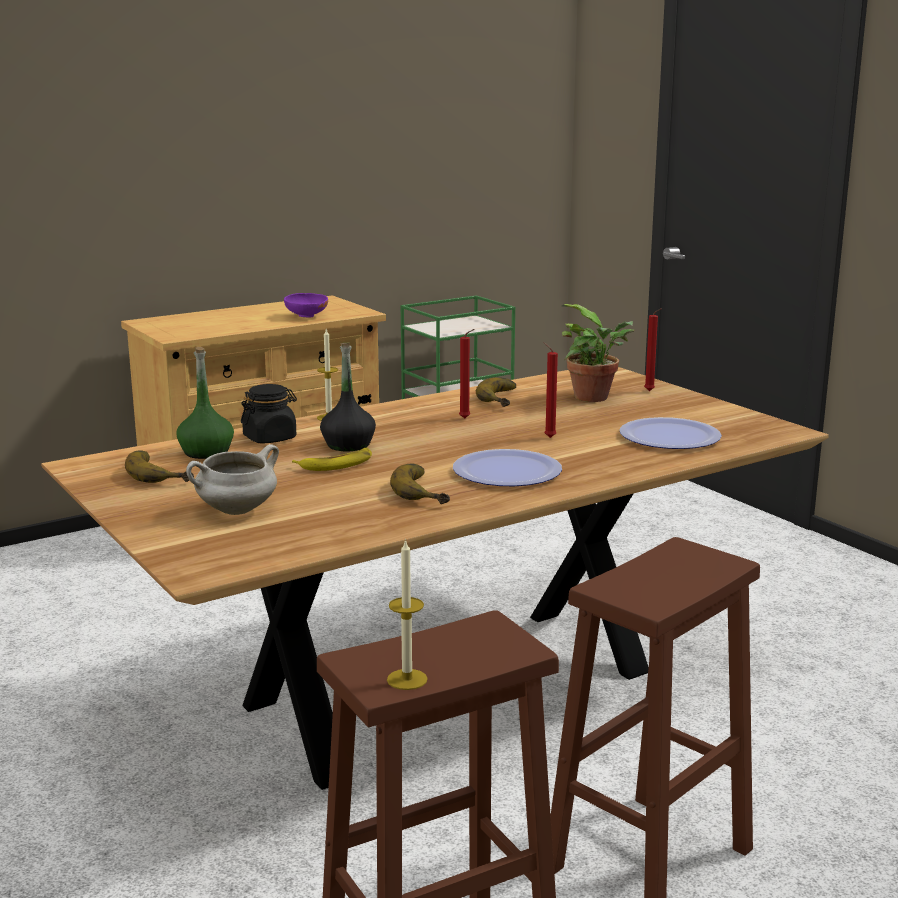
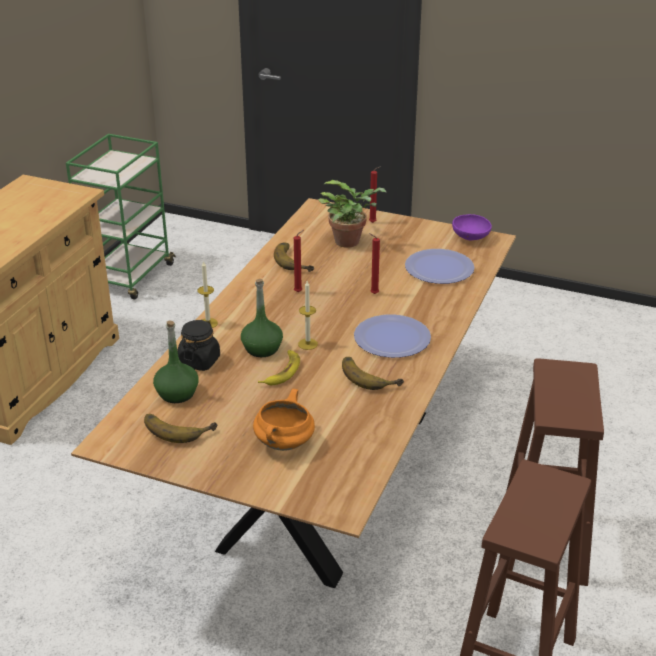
camera: 35 degrees left, 15 degrees up
(236, 511) = (284, 444): white cooking pot -> orange cooking pot
(306, 317) = (46, 212): purple bowl -> purple bowl (471, 238)
(348, 445) = (262, 348): black bottle -> green bottle
(407, 679) = (548, 533): candle -> candle (307, 344)

